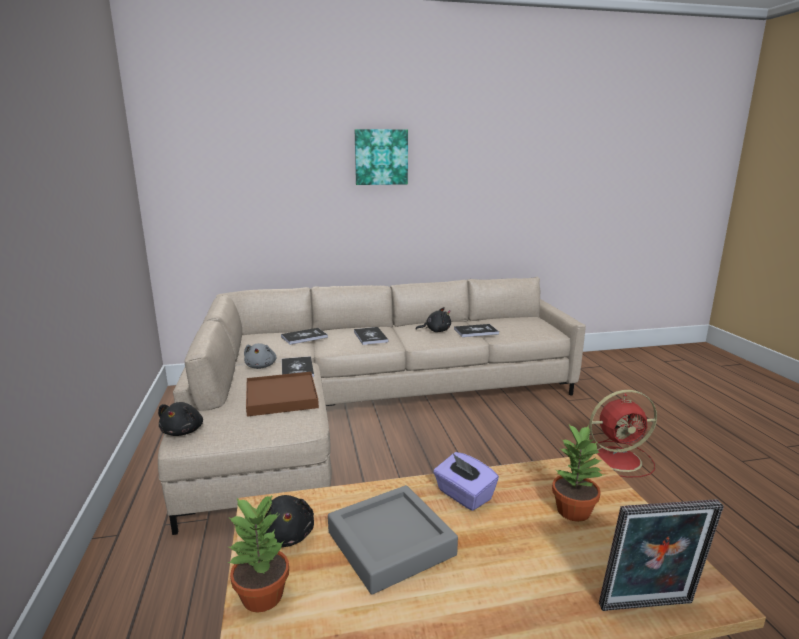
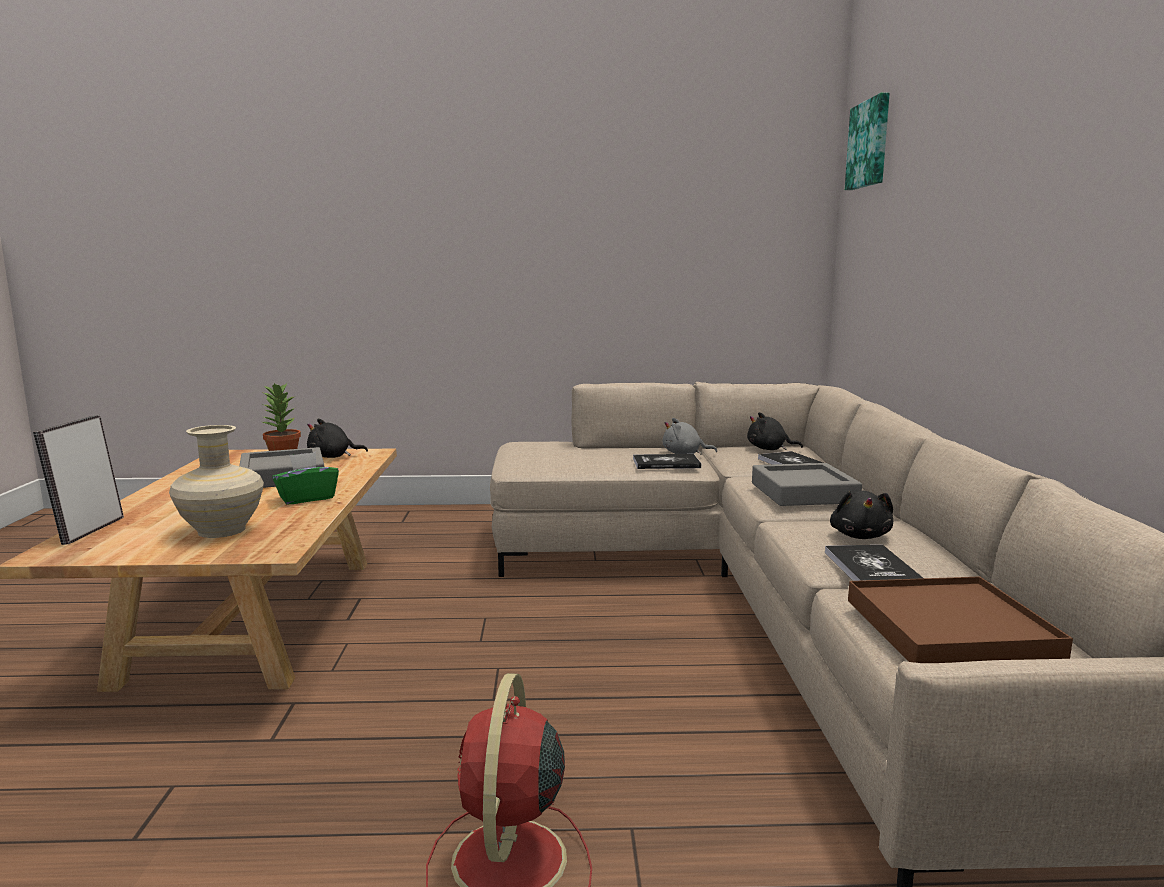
camera: 100 degrees right, 5 degrees down
(183, 431) = (532, 441): black plush toy -> black plush toy (769, 449)
(281, 397) = (583, 459): brown tray -> brown tray (950, 629)
(370, 336) = (803, 493): book -> grey tray
(381, 157) = (1017, 156): picture -> picture (870, 144)
(464, 495) = (307, 498): purple tissue box -> green tissue box
(573, 510) = (223, 530): potted plant -> beige vase

